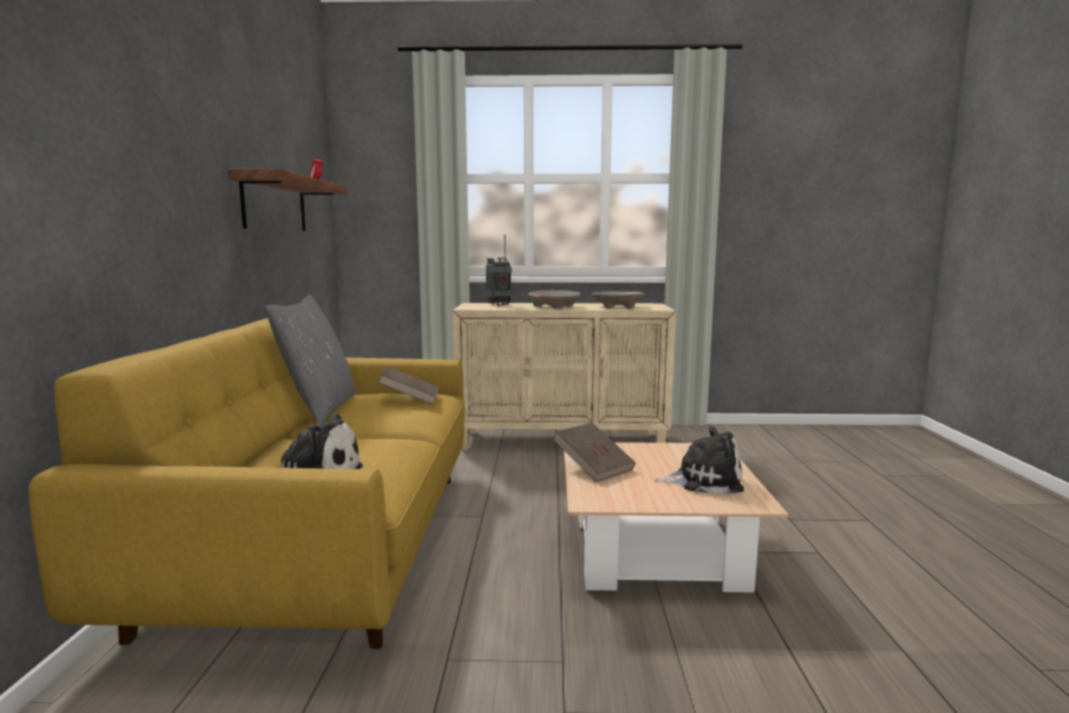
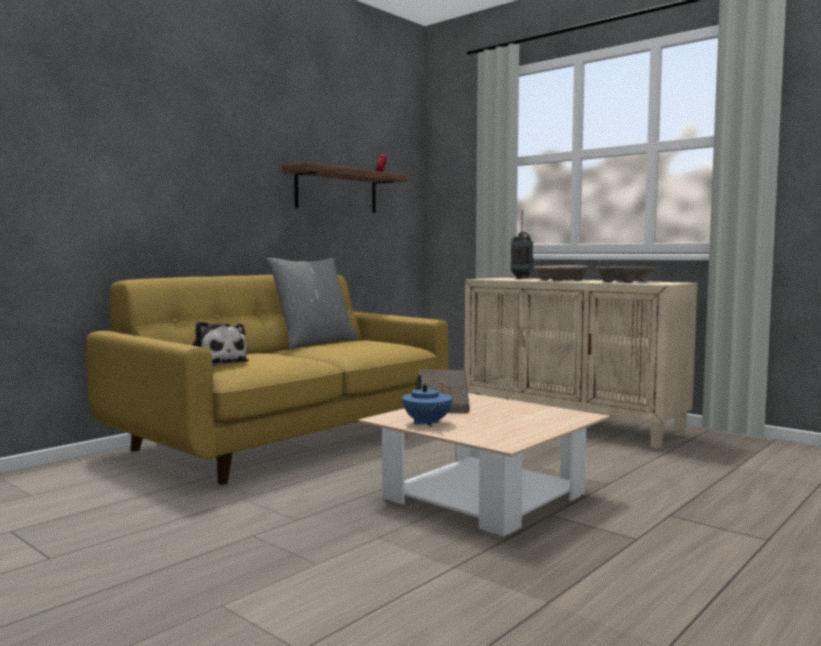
camera: 40 degrees right, 5 degrees down
(410, 400) = (377, 344): brown book -> none
(640, 497) = (426, 423): none -> blue teapot
(704, 480) = (505, 427): plush toy -> none

